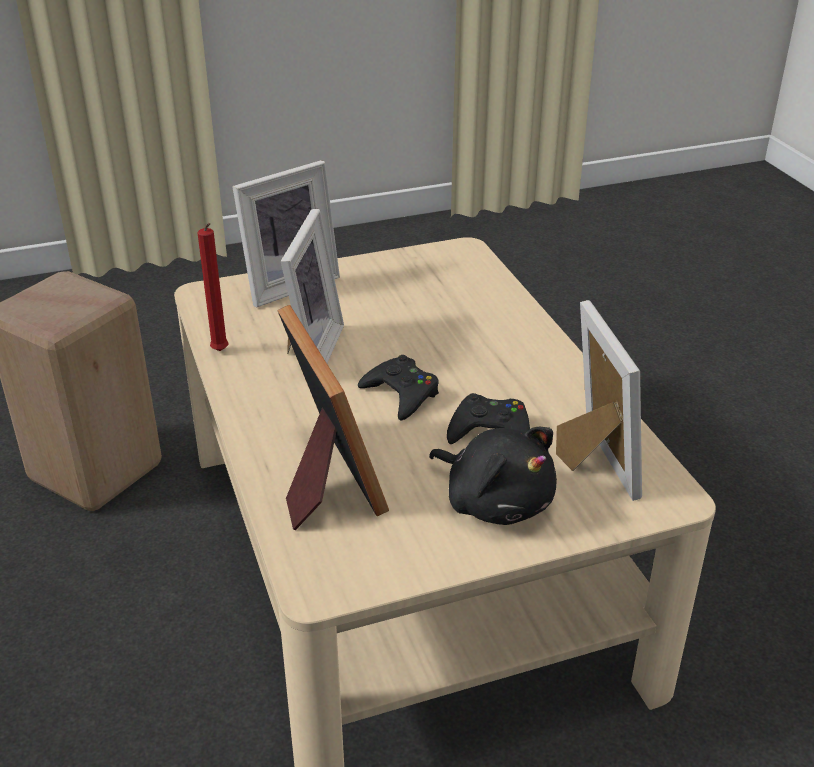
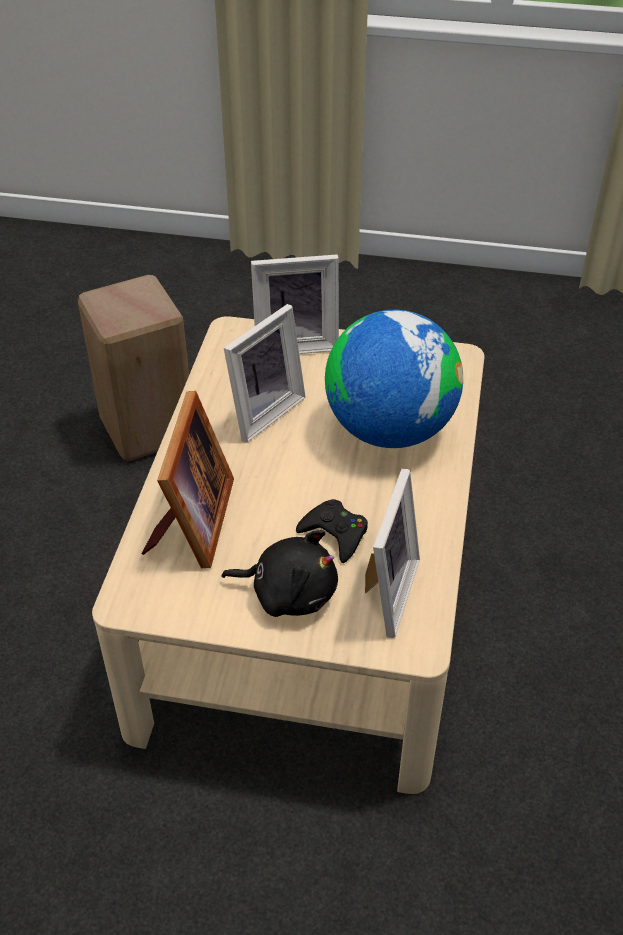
camera: 30 degrees right, 10 degrees up
(220, 352) = (203, 389): red candle -> none
(401, 394) = (298, 475): black game controller -> none
(456, 326) = (390, 430): none -> globe
(495, 501) = (289, 592): black plush toy -> black plush toy turned 60 degrees counterclockwise

